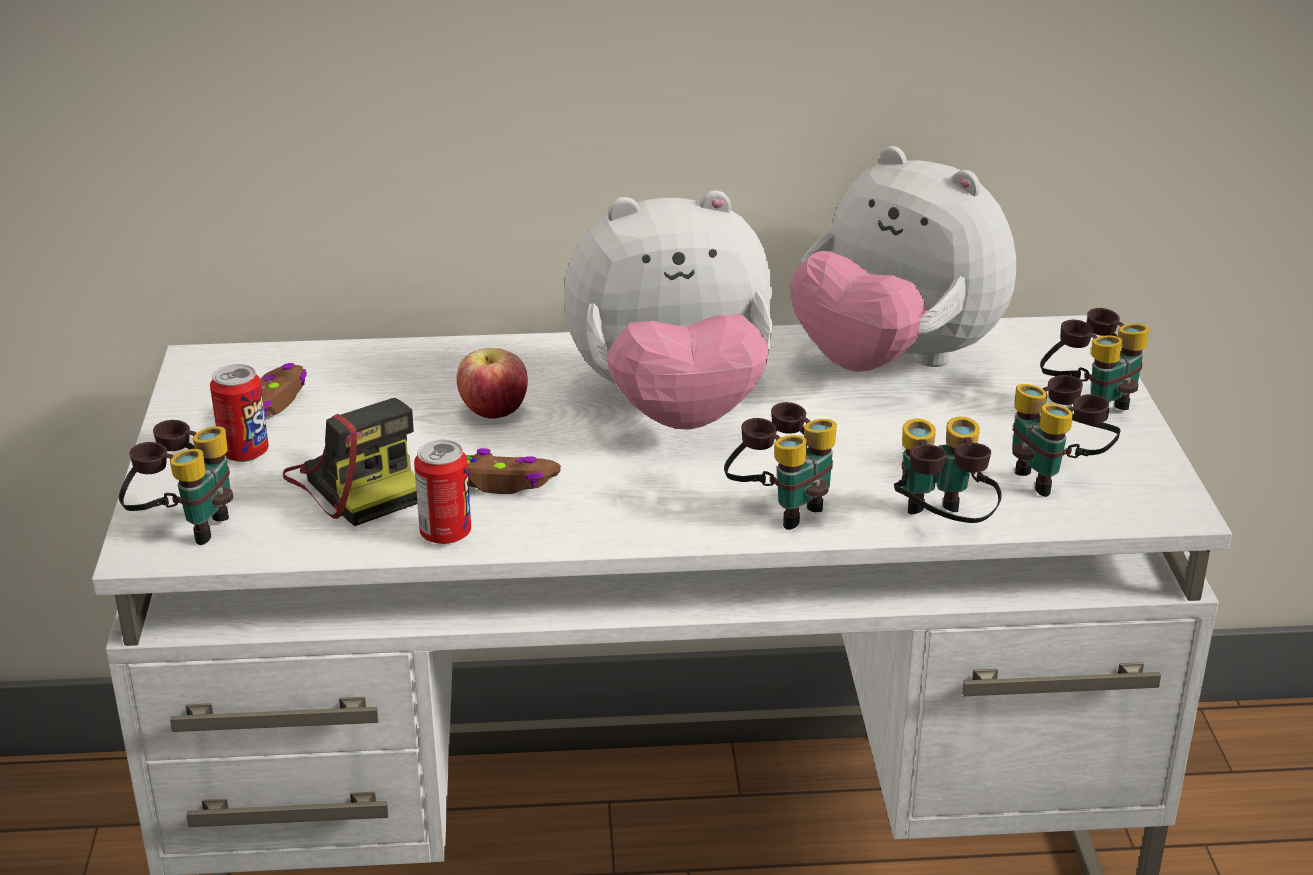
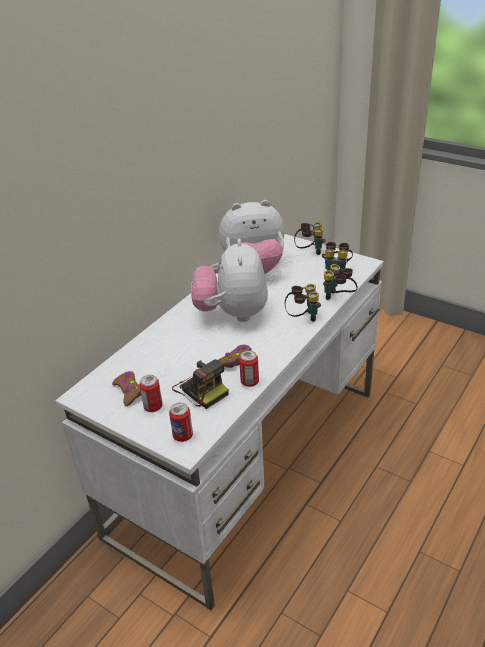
camera: 50 degrees left, 5 degrees up
(185, 525) = (183, 436): binoculars -> can
(357, 483) = (201, 389): camera -> camera turned 45 degrees clockwise
(493, 412) = (193, 346): apple -> none
(673, 409) = (232, 314): plush toy -> plush toy turned 150 degrees clockwise

